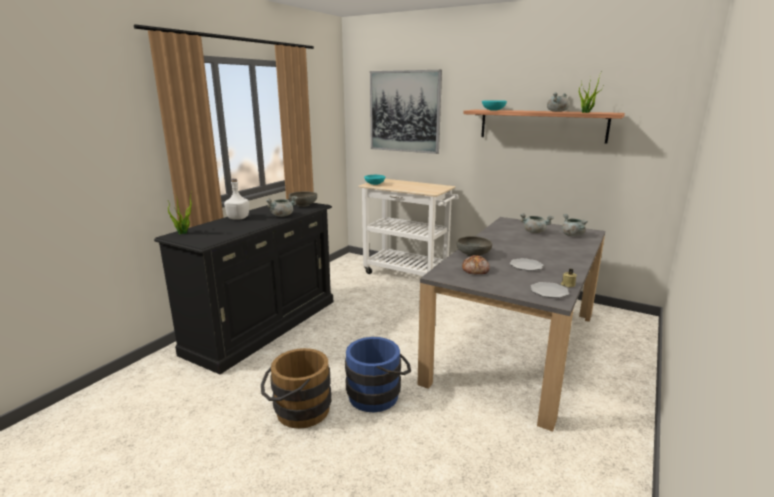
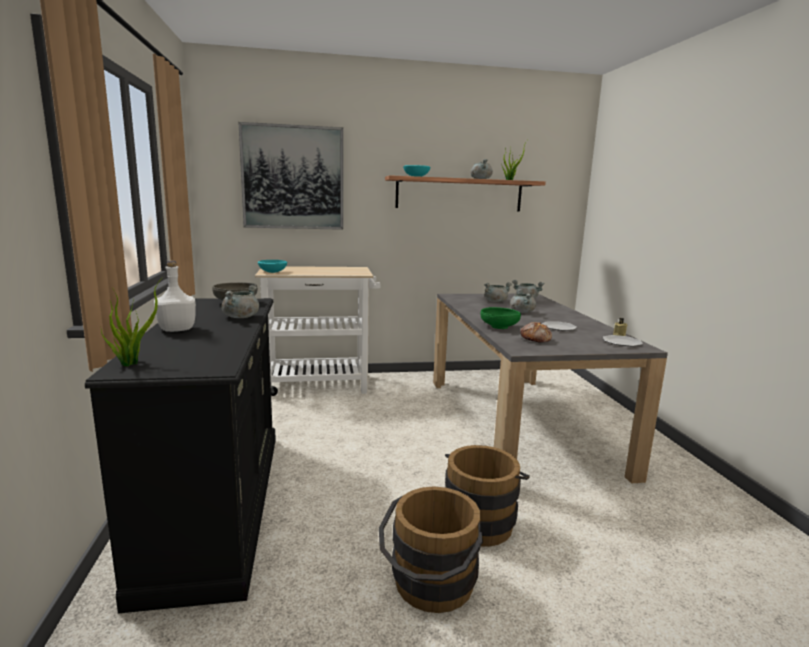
camera: 40 degrees left, 5 degrees down
(378, 394) = (481, 520): blue bucket -> brown bucket
(473, 254) = (499, 327): grey bowl -> green bowl
(532, 245) = (521, 312): none -> grey cooking pot

